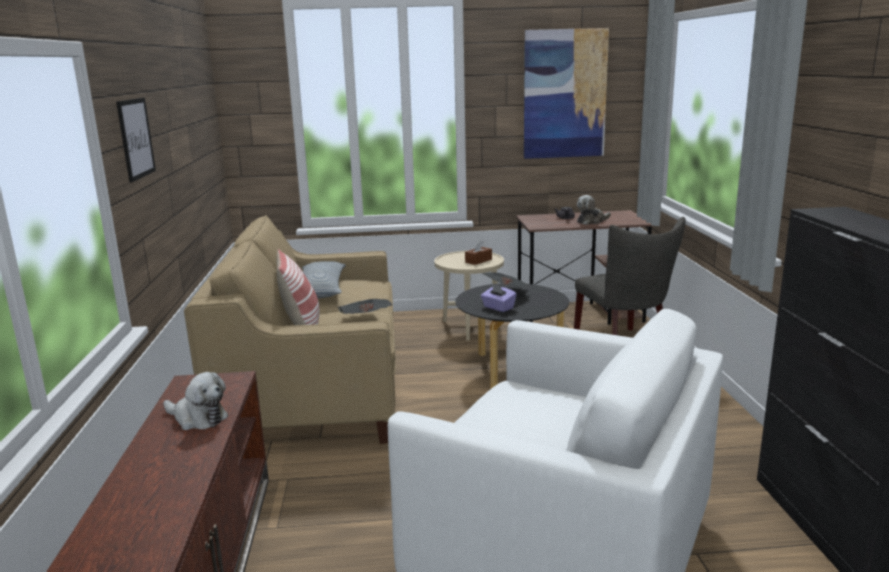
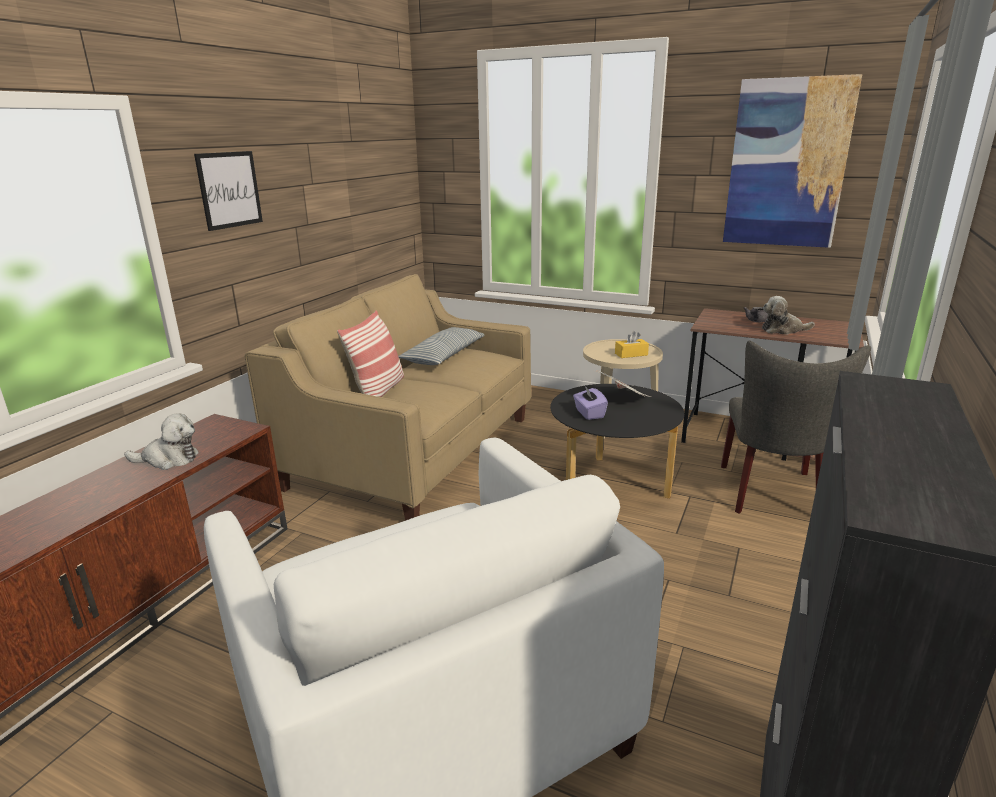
camera: 30 degrees right, 5 degrees up
(198, 418) = (169, 459): plush toy -> plush toy turned 60 degrees counterclockwise
(365, 321) = (432, 398): newspaper -> none
(478, 261) = (631, 354): brown tissue box -> yellow tissue box

